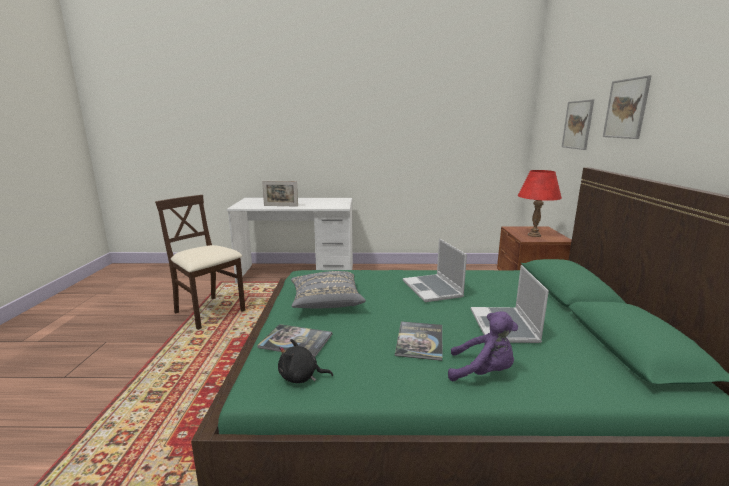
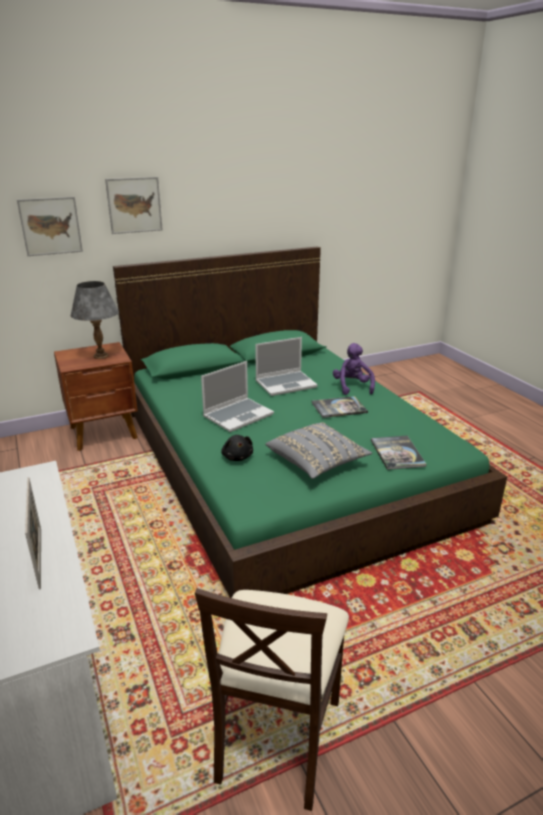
camera: 115 degrees left, 10 degrees up
(301, 377) = (430, 437): black plush toy -> black plush toy (237, 457)
(534, 235) = (101, 356): red table lamp -> grey table lamp

